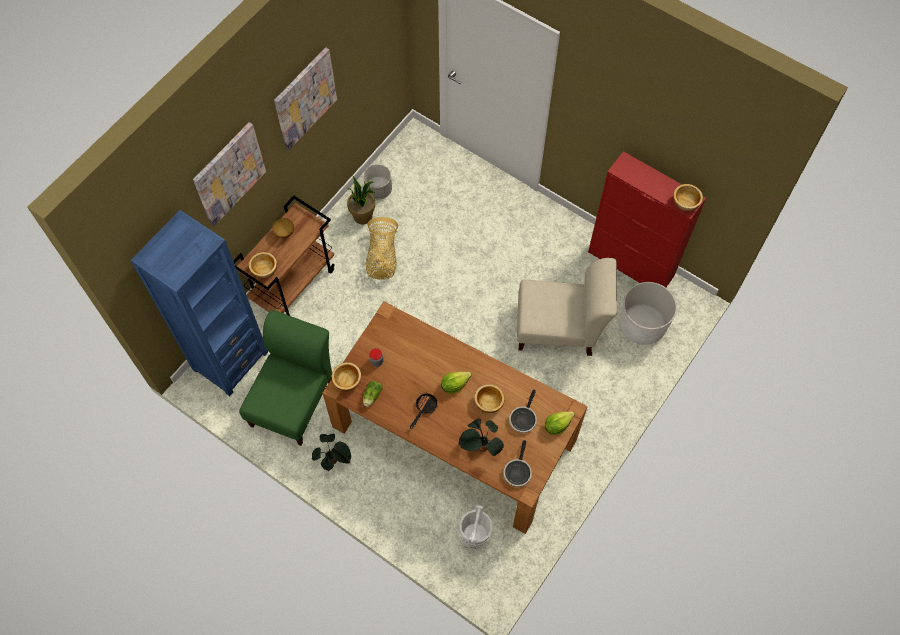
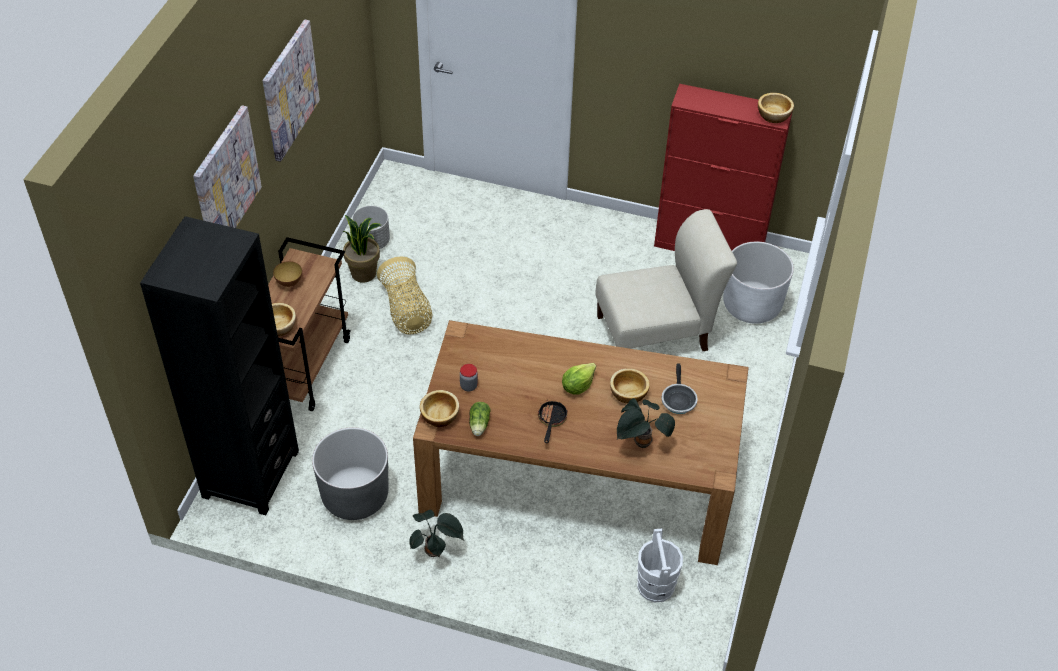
camera: 20 degrees left, 15 degrees down
(230, 360) = (250, 474): blue bookcase -> black bookcase
(294, 399) = (355, 495): green chair -> grey planter
(517, 471) = (698, 457): frying pan -> none
(557, 425) = (722, 396): lettuce -> none

